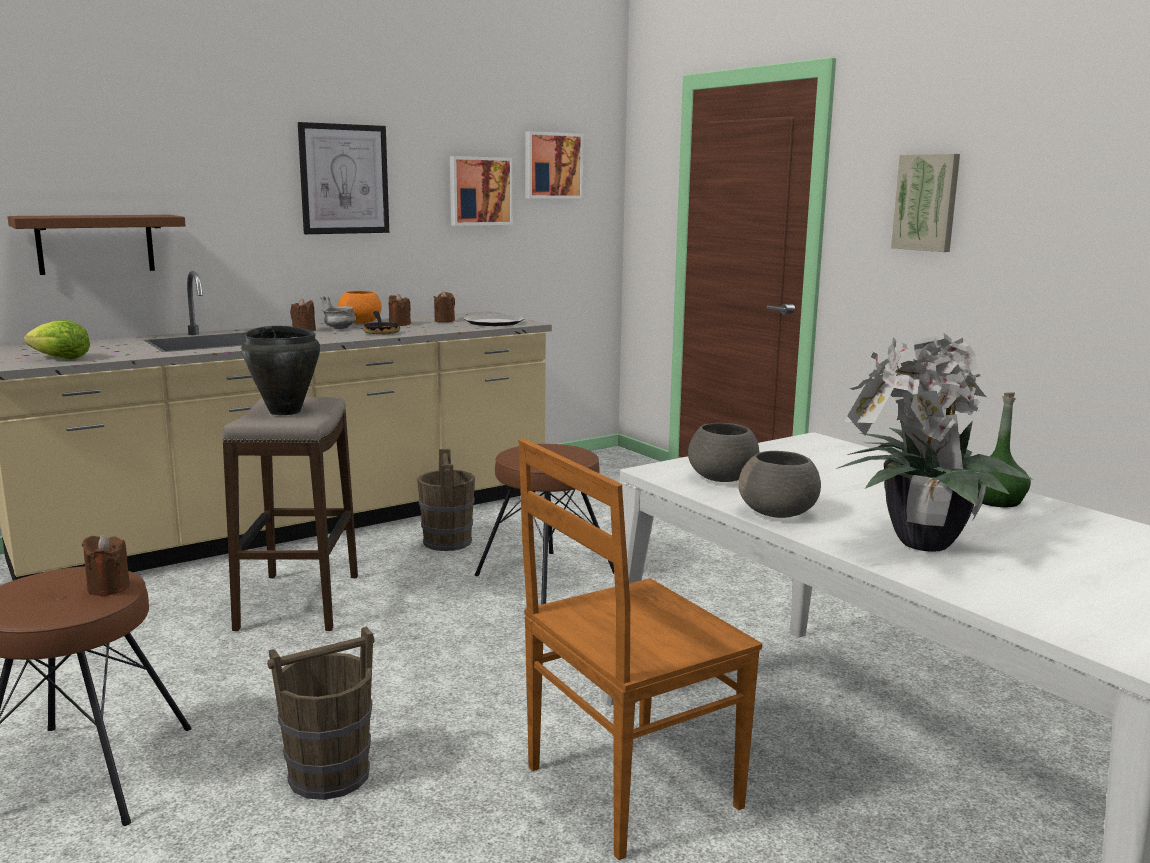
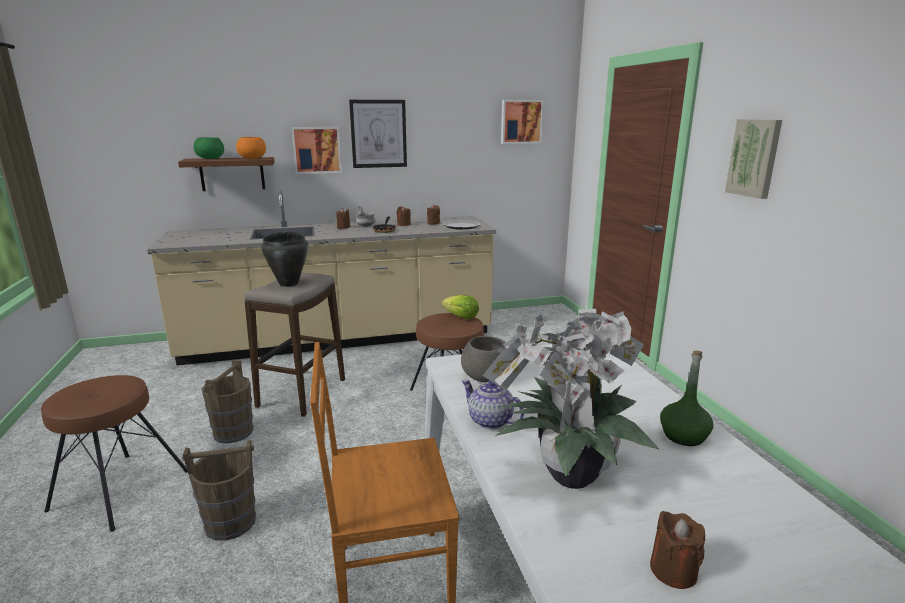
camera: 20 degrees right, 5 degrees up
(61, 359) = (194, 241): lettuce -> lettuce (461, 317)
(65, 215) = (211, 159): none -> green bowl
(108, 588) = (117, 394): brown candle -> brown candle (673, 570)
(361, 322) = (384, 222): orange bowl -> orange bowl (253, 158)
(447, 542) = (411, 362): brown bucket -> brown bucket (233, 432)
(480, 191) = (469, 139): picture -> picture (317, 150)
(778, 513) = (489, 421): grey bowl -> teapot

